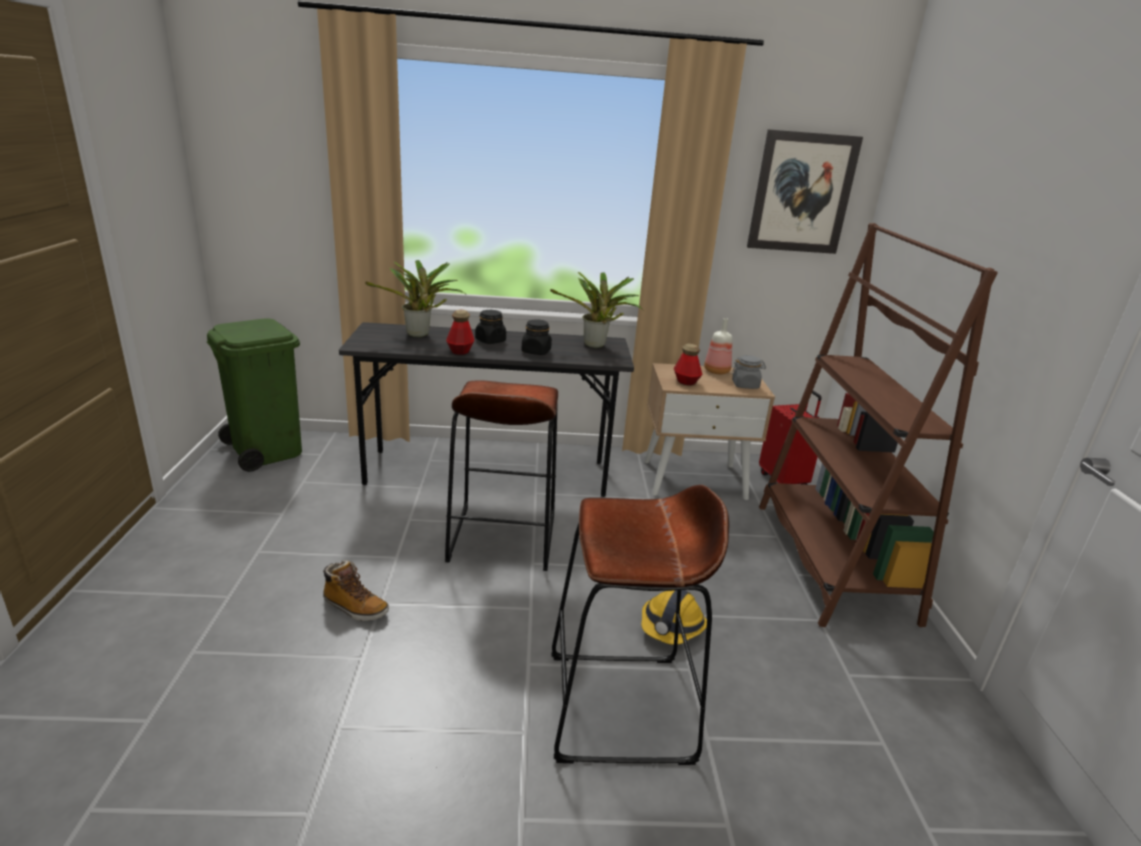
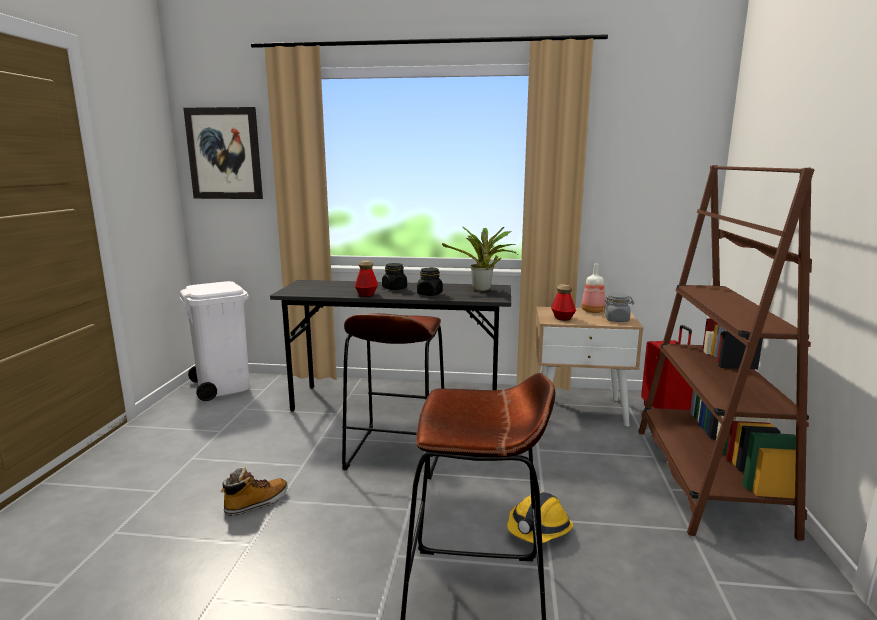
camera: 10 degrees right, 10 degrees down
(266, 450) = (223, 386): green trash can -> white trash can
(355, 607) = (256, 503): boot -> boot turned 75 degrees counterclockwise
(420, 335) = (338, 286): potted plant -> none
(802, 193) = (657, 156): picture -> picture (224, 154)

